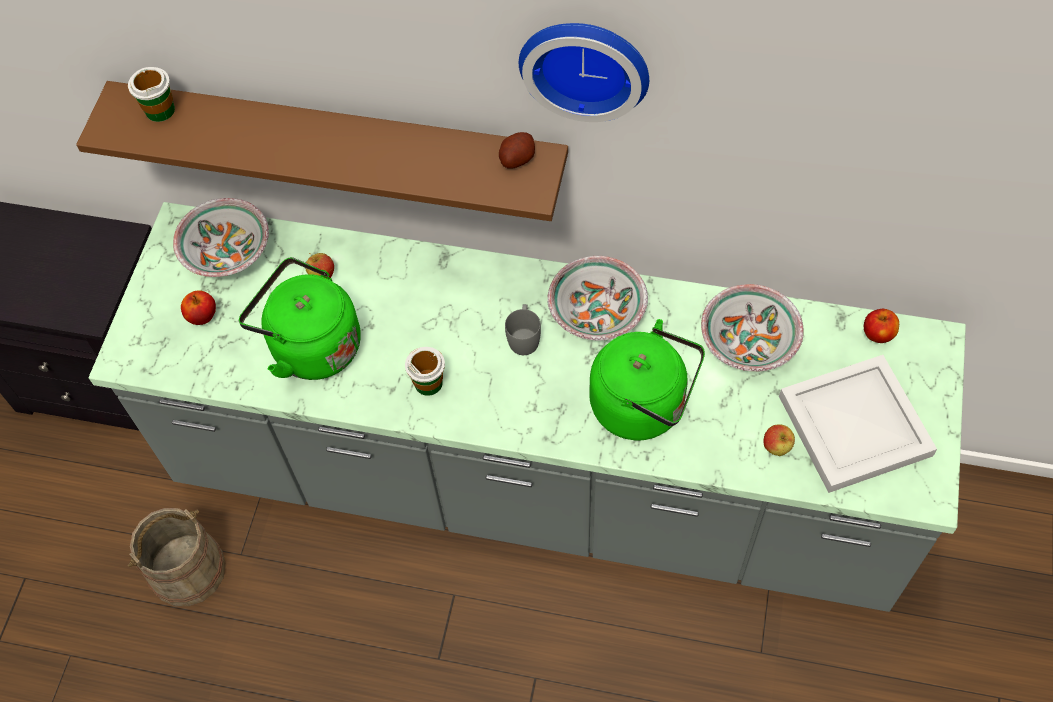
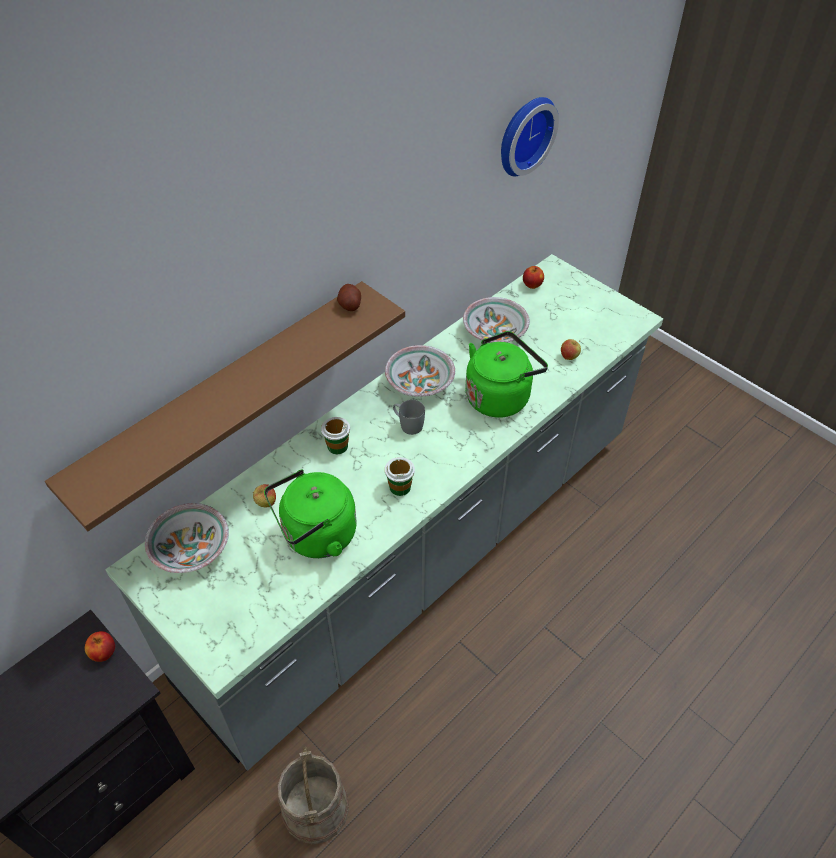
camera: 60 degrees left, 10 degrees down
(160, 110) = (111, 460): cup -> cup (337, 446)
(202, 316) = (232, 590): apple -> apple (103, 653)
(585, 63) = (366, 203): wall clock -> wall clock (523, 134)
(852, 424) = (577, 322): white tray -> none

